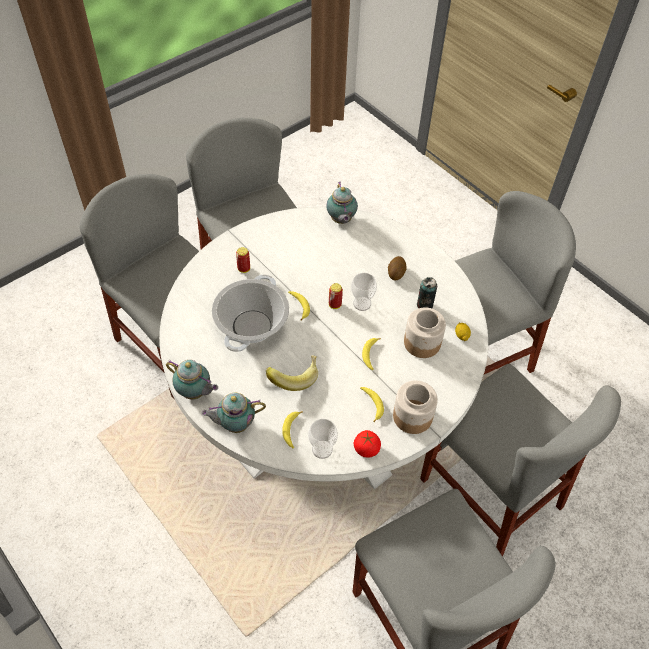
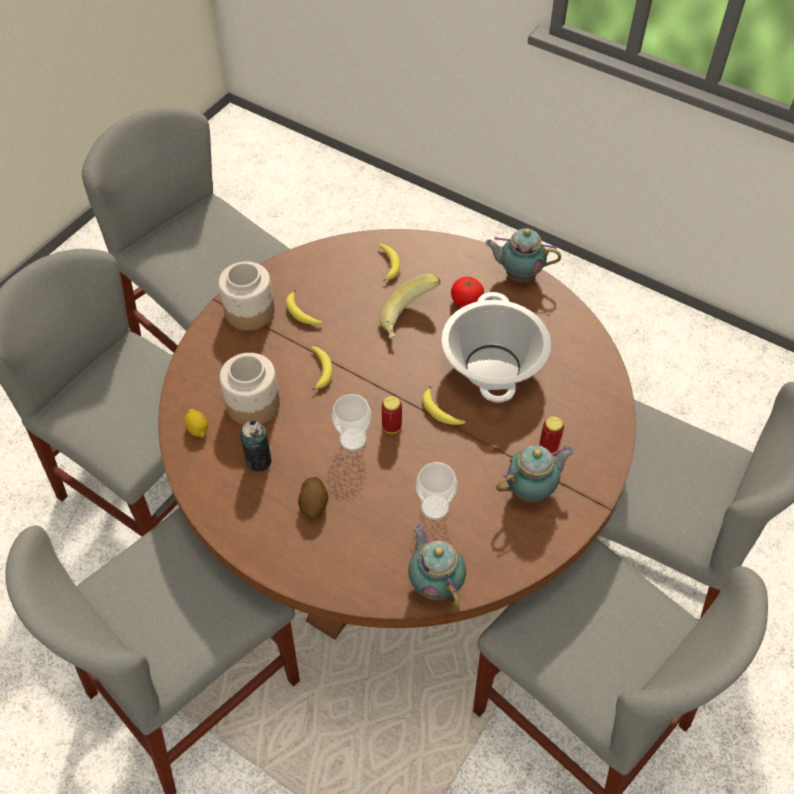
camera: 165 degrees right, 0 degrees up
(235, 424) = (455, 256): teapot -> teapot (532, 490)
(320, 416) = (397, 527): white dining table -> brown dining table
(322, 449) = (347, 255): cup -> cup (435, 507)
(366, 449) = (296, 267): tomato -> tomato (466, 301)

